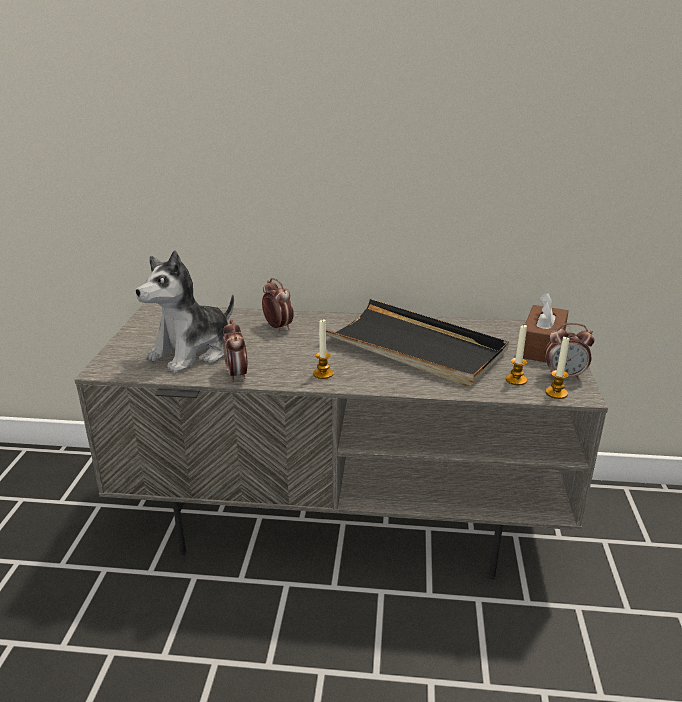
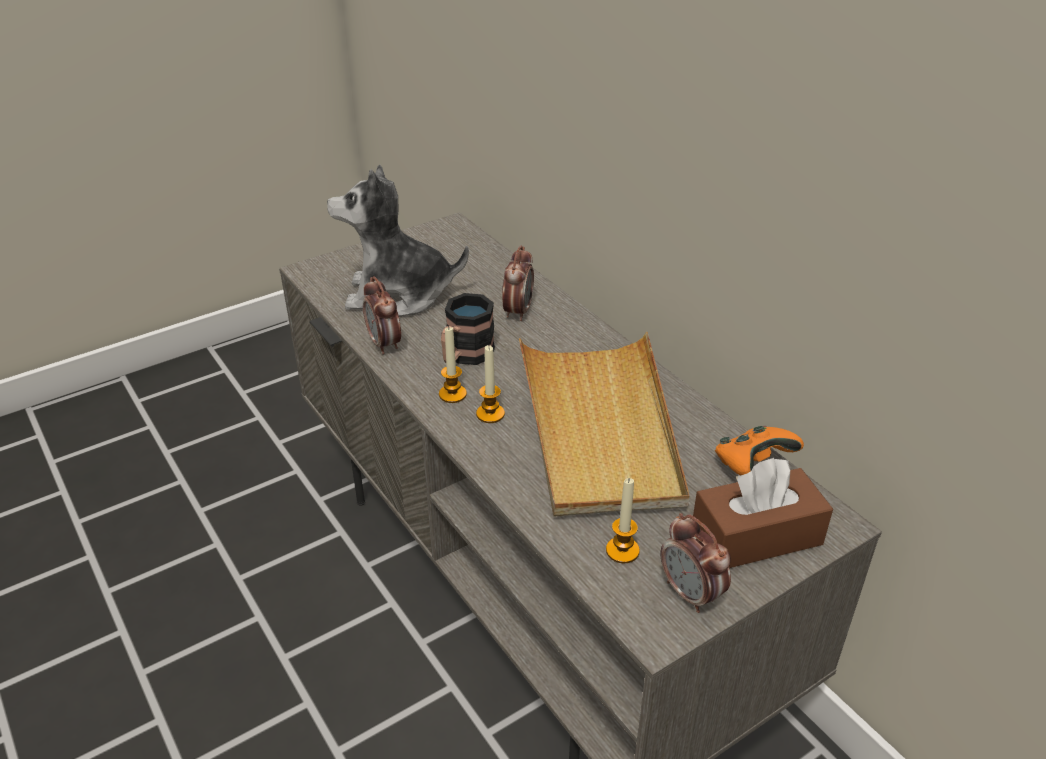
camera: 50 degrees right, 10 degrees up
(237, 375) = (385, 344): alarm clock -> alarm clock turned 60 degrees counterclockwise
(293, 357) = (465, 356): none -> mug
(414, 347) = (599, 427): black tray -> beige tray
(492, 326) = (752, 464): none -> orange game controller
(556, 393) = (631, 604): candle -> candle (490, 414)

